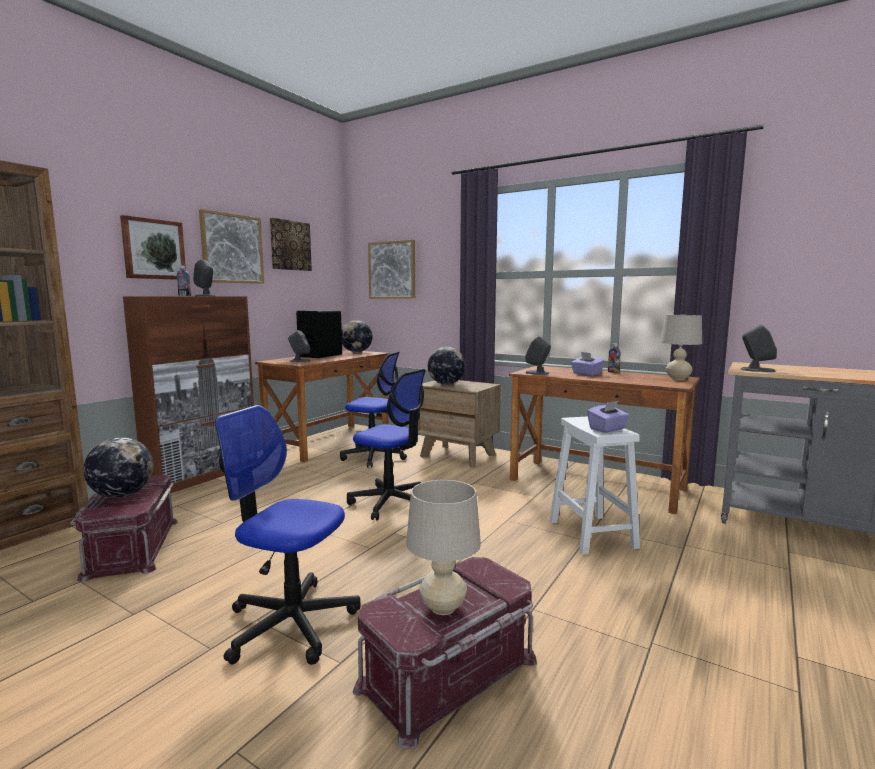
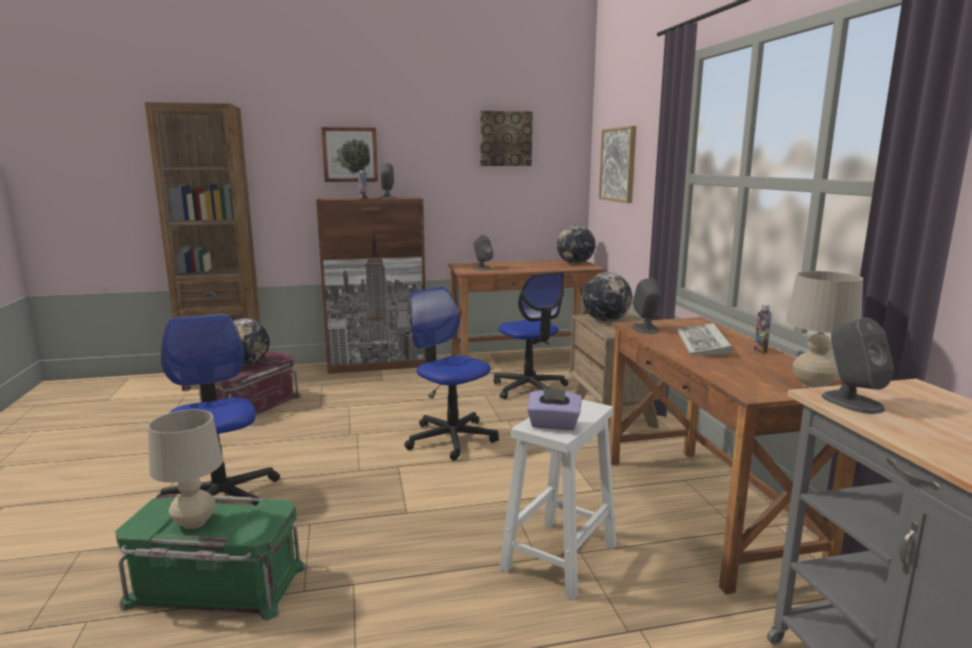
camera: 45 degrees right, 5 degrees up
(232, 248) = (431, 148): picture -> none
(320, 355) = (524, 263): black speaker -> none
(391, 502) = (451, 438): office chair -> office chair turned 150 degrees clockwise
(449, 675) = (215, 586): red storage box -> green storage box
(586, 374) = (704, 344): purple tissue box -> keyboard

